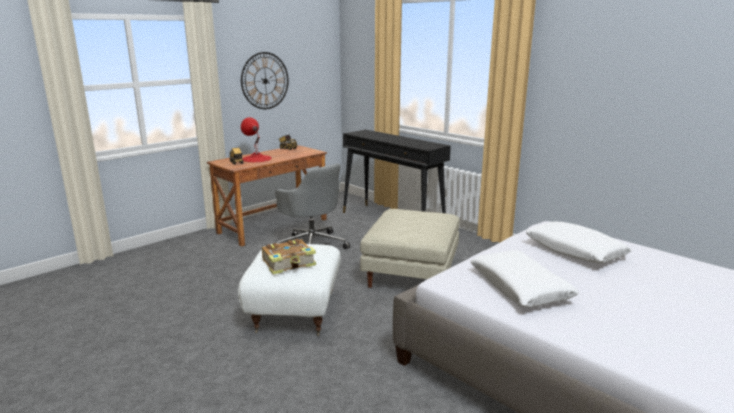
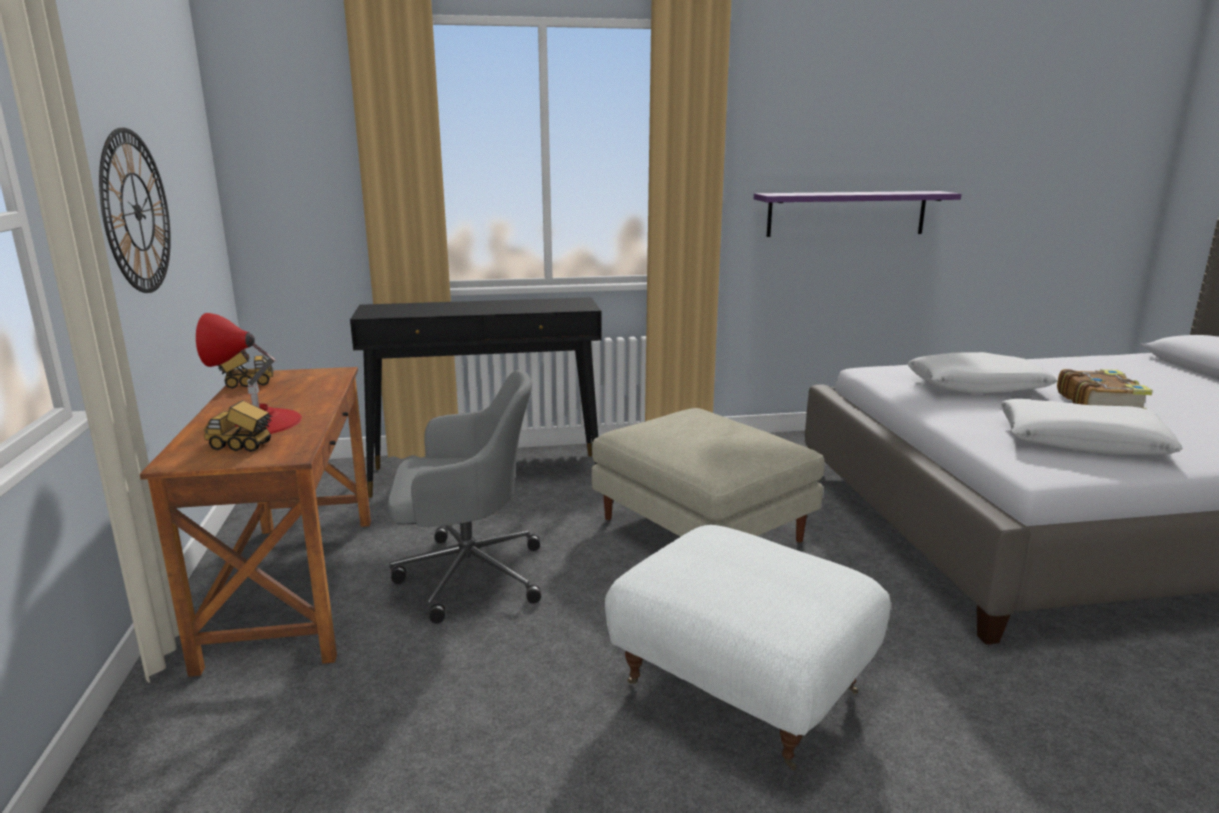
camera: 55 degrees left, 0 degrees up
(289, 263) = (783, 581): book -> book (1100, 403)
(623, 121) = (846, 213): none -> purple shelf

